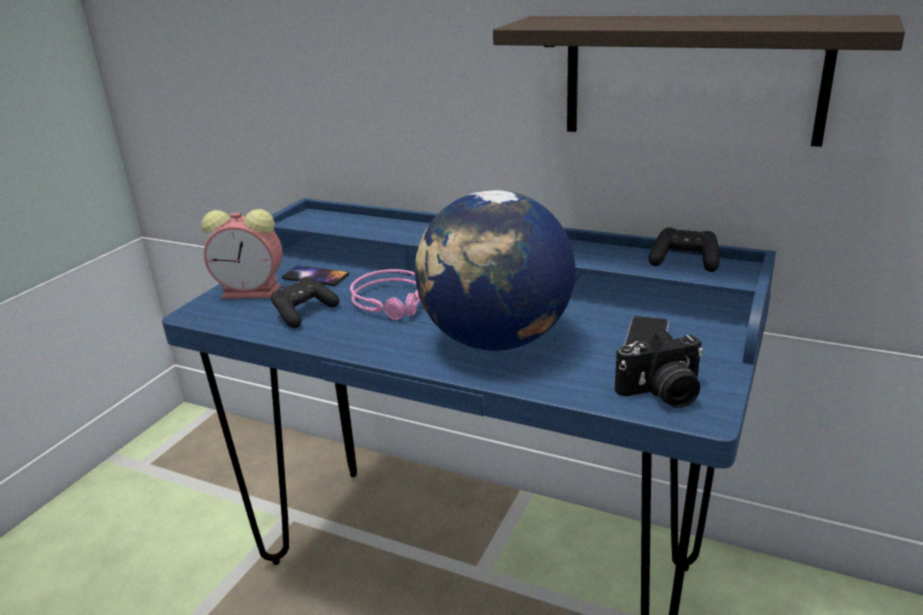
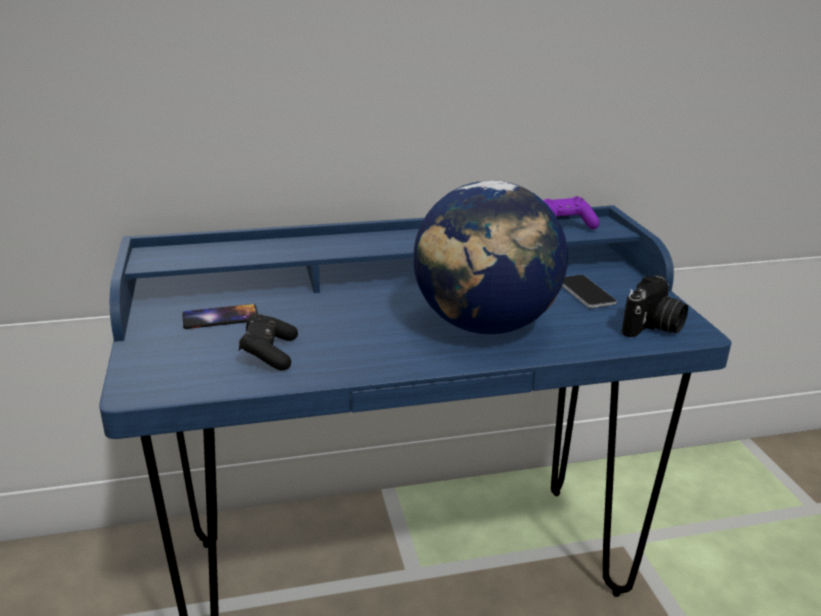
camera: 40 degrees left, 0 degrees up
(254, 291) = (173, 350): alarm clock -> none
(393, 302) = (344, 319): pink headphones -> none
(684, 262) = (565, 226): black game controller -> purple game controller
(691, 78) = (546, 69): shelf -> none

